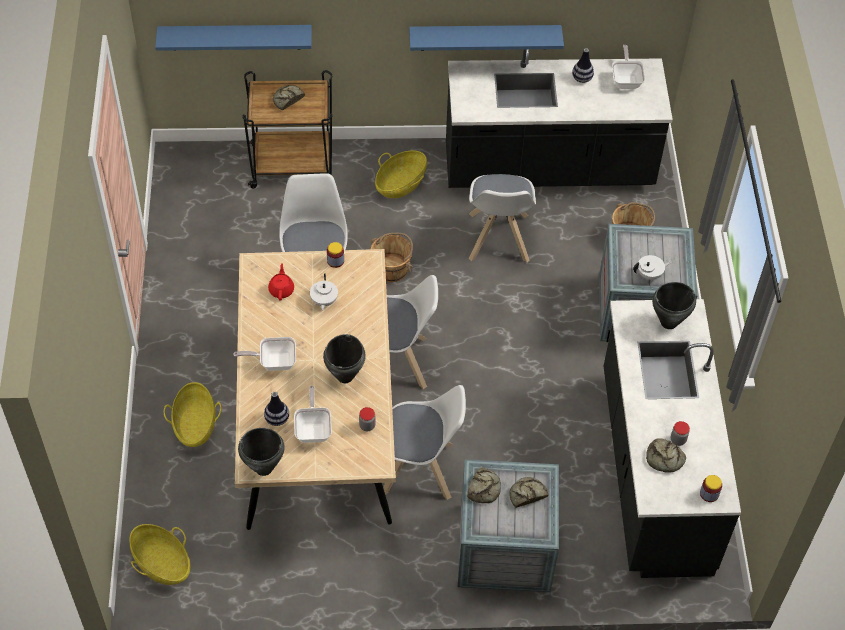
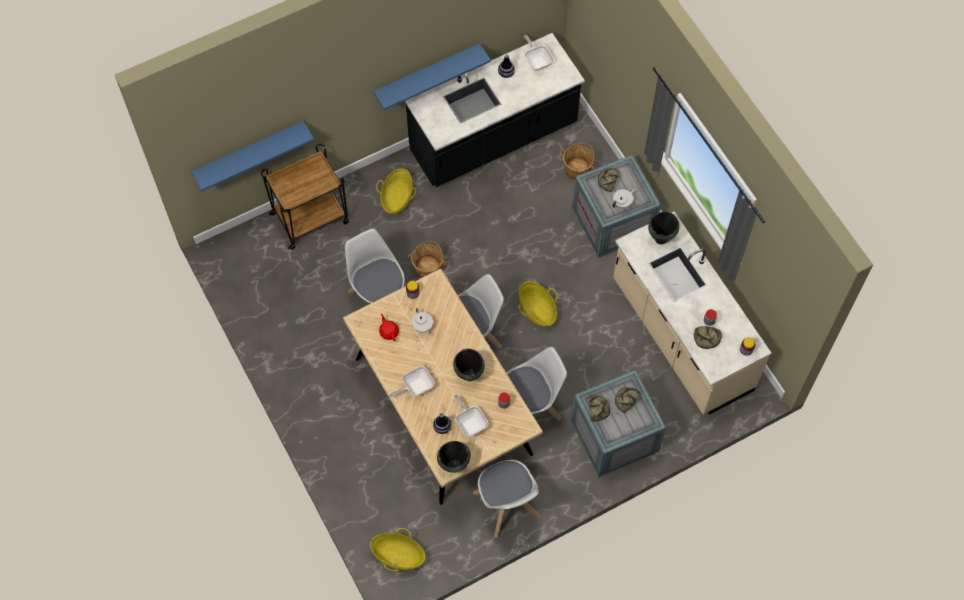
camera: 25 degrees left, 10 degrees up
(195, 425) = (361, 448): basket -> basket (537, 310)
(287, 99) = (301, 178): bread -> bread (608, 180)
(498, 239) = (489, 211): chair -> chair (507, 506)
(653, 471) = (680, 336): black counter -> beige counter

